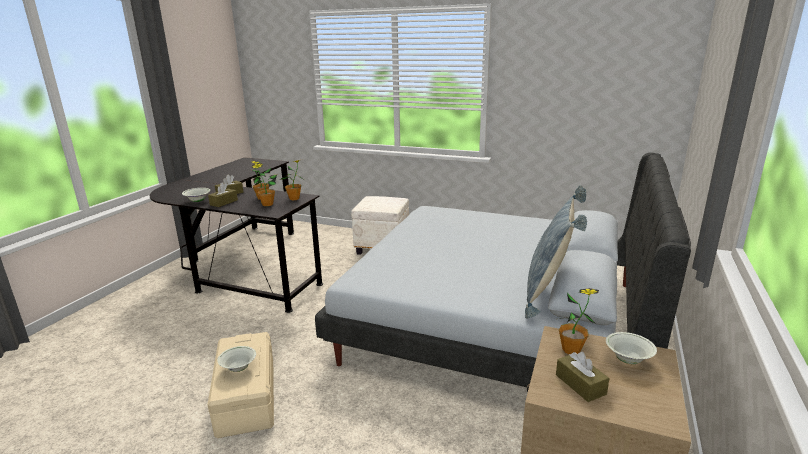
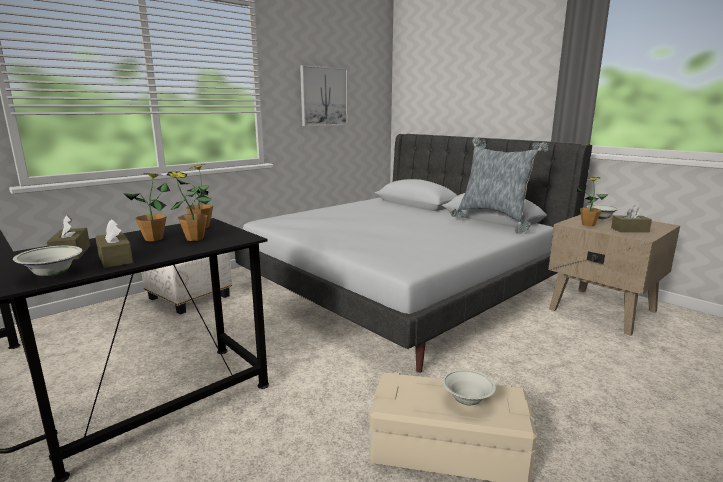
camera: 65 degrees left, 5 degrees down
(568, 96) = (324, 96): none -> picture

